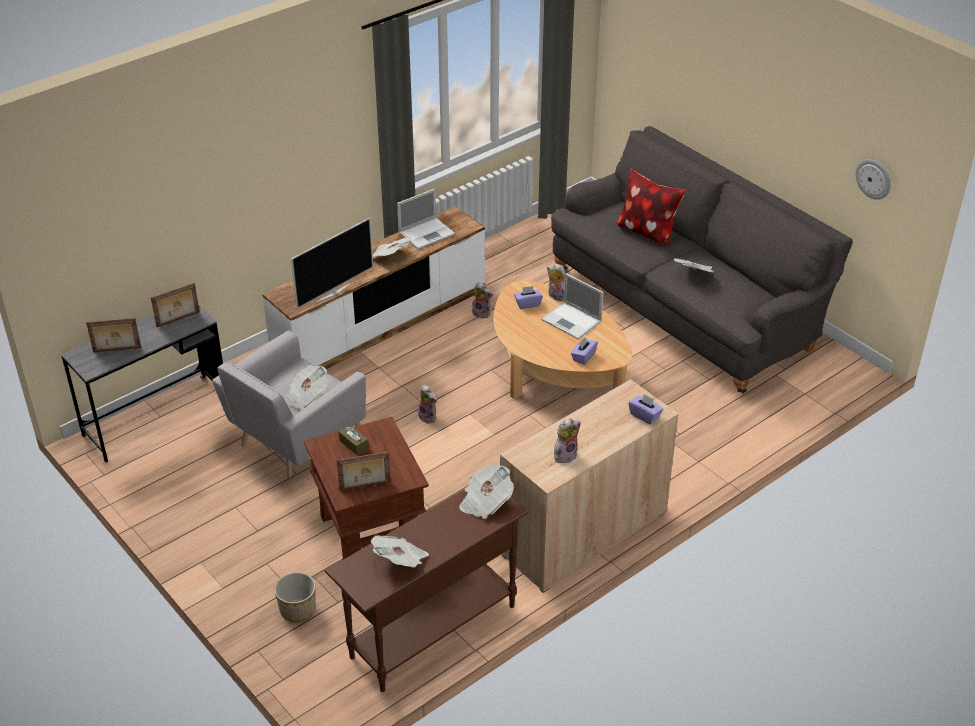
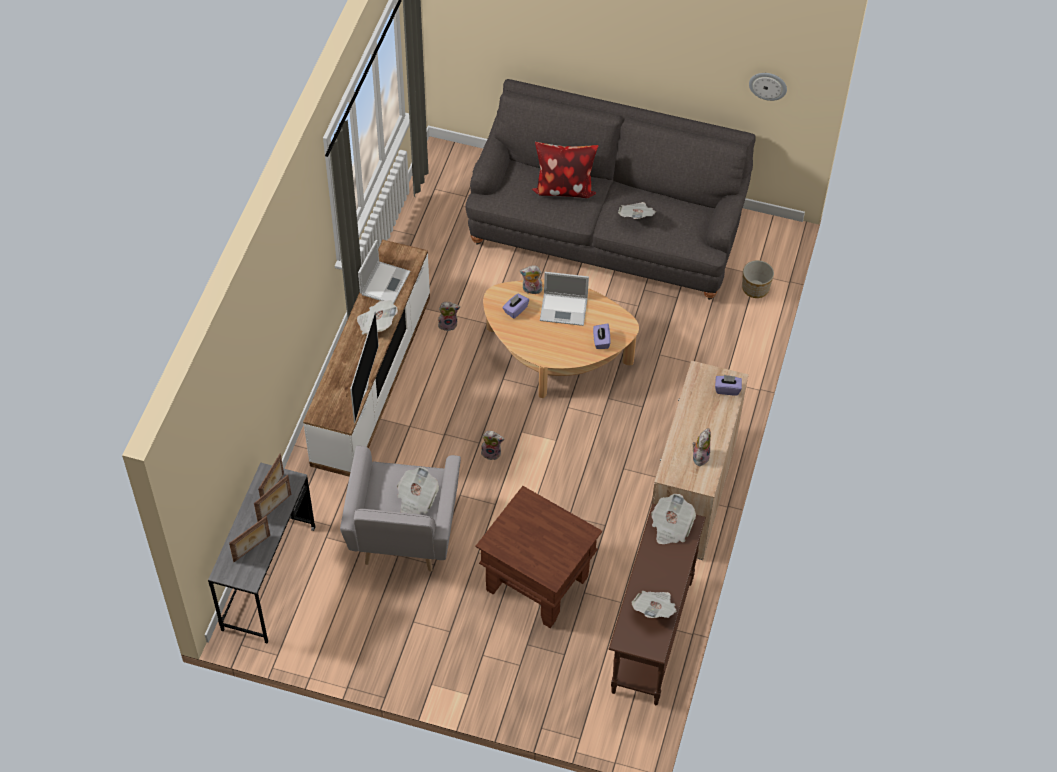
camera: 35 degrees left, 15 degrees up
(298, 610) = (541, 678): planter -> planter (755, 288)
(354, 444) = (517, 527): brown tissue box -> none
(365, 486) = (558, 559): picture frame -> picture frame (275, 508)

